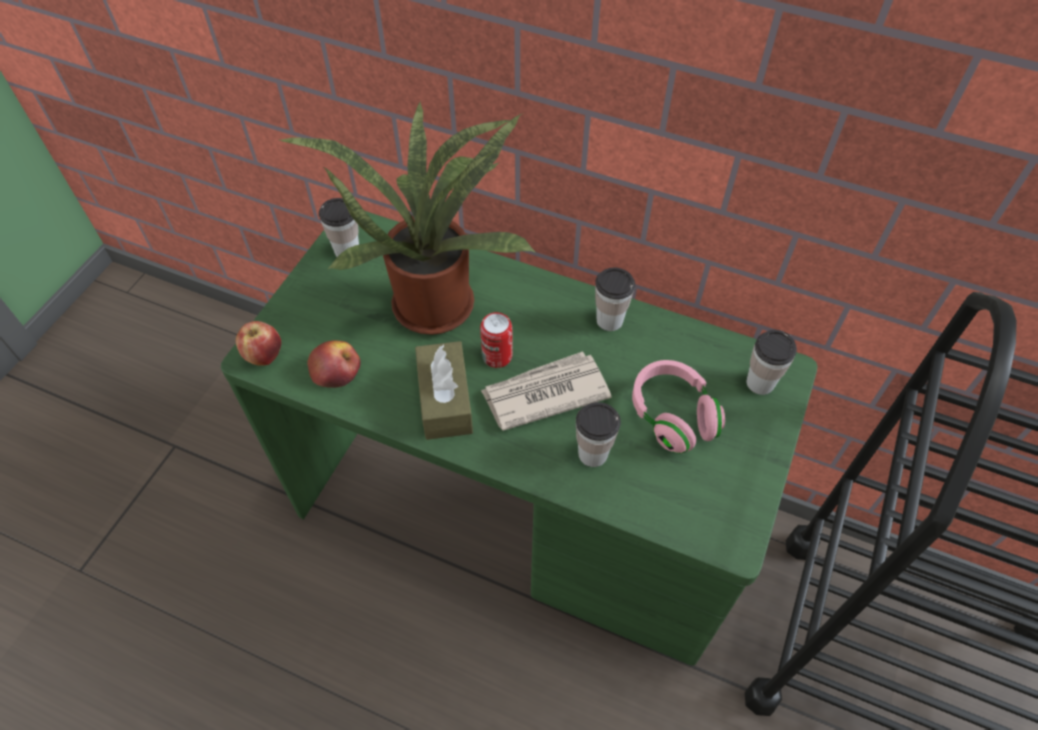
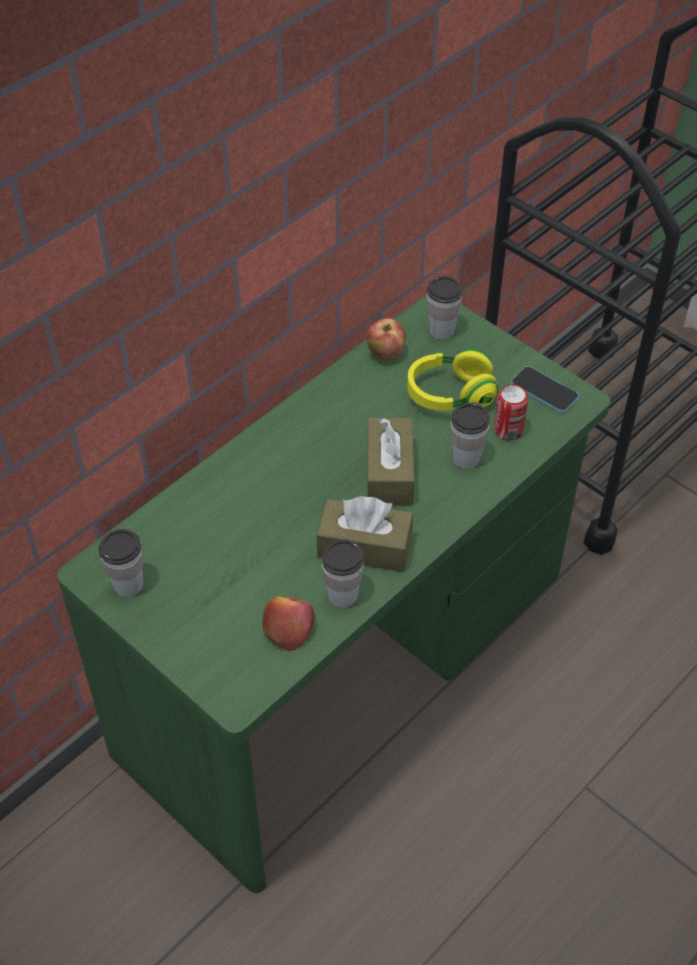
camera: 70 degrees left, 5 degrees down
(264, 356) = (239, 687): apple -> apple (385, 353)
(436, 299) = (237, 524): potted plant -> none
(497, 356) = (332, 494): can -> can (508, 430)
(544, 393) = (389, 472): newspaper -> brown tissue box
(609, 320) = (330, 402): cup -> cup (343, 595)
(672, 415) = (450, 395): pink headphones -> yellow headphones
(727, 504) = (544, 391): none -> phone

